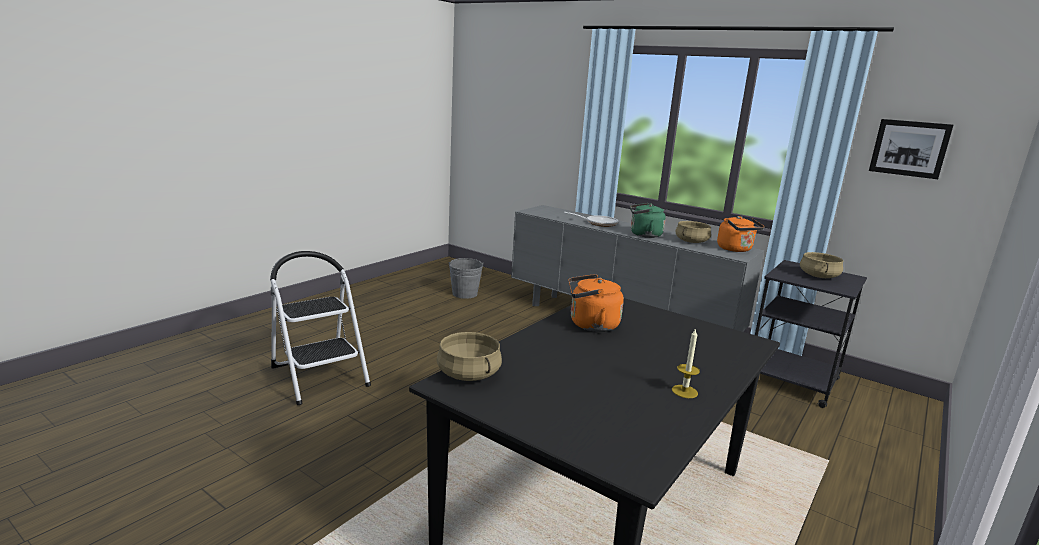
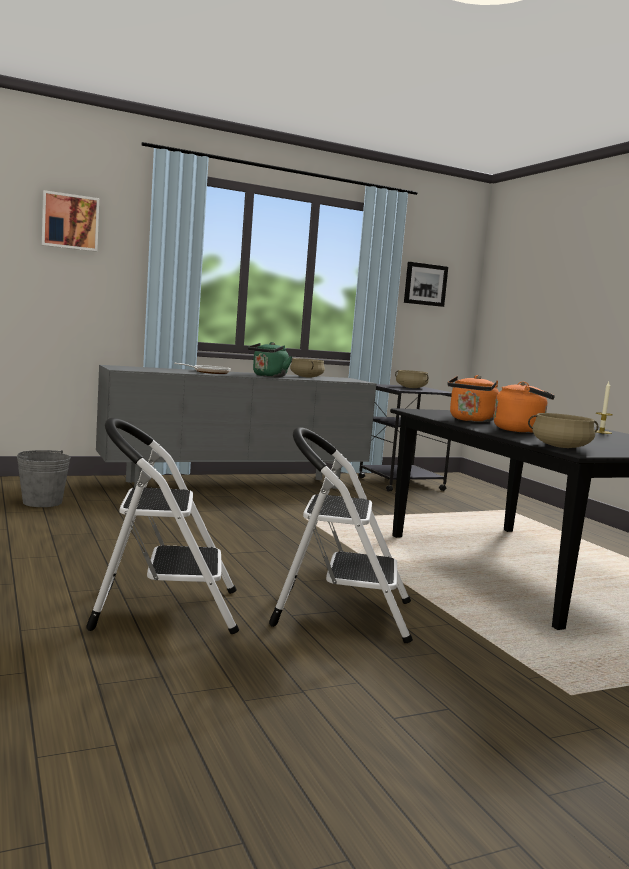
camera: 60 degrees left, 10 degrees down
(367, 430) = (337, 613): none -> step ladder
(542, 95) = (70, 221): none -> picture
(736, 249) = (342, 378): orange kettle -> orange kettle (521, 430)

